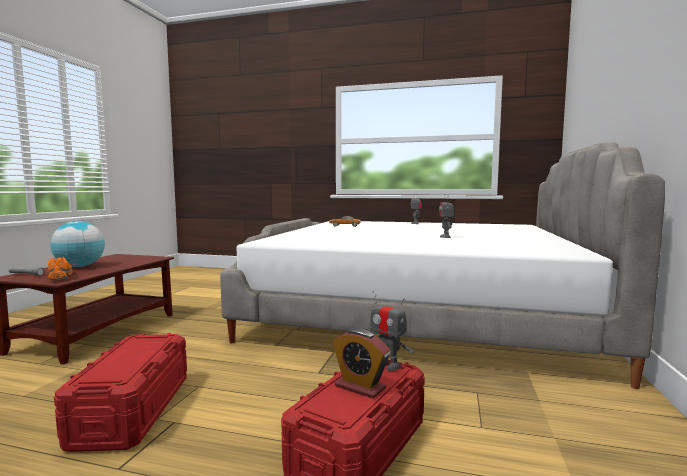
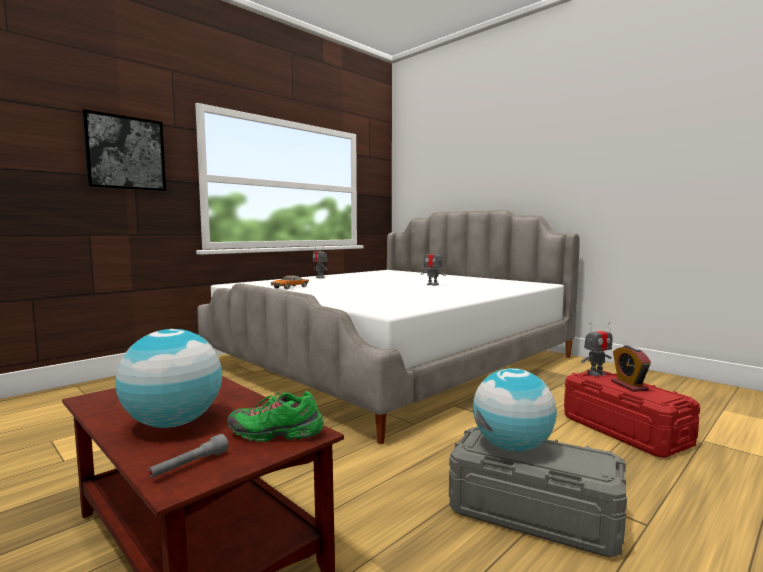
camera: 60 degrees left, 0 degrees up
(60, 277) = (276, 434): orange shoe -> green shoe
(132, 410) = (534, 514): red storage box -> grey storage box
(137, 348) = (512, 447): none -> globe
(290, 131) = (125, 153): none -> picture
(360, 387) = (629, 386): alarm clock -> alarm clock turned 105 degrees clockwise

